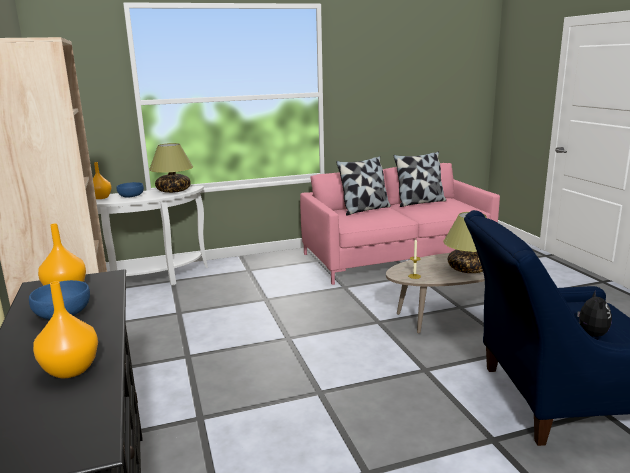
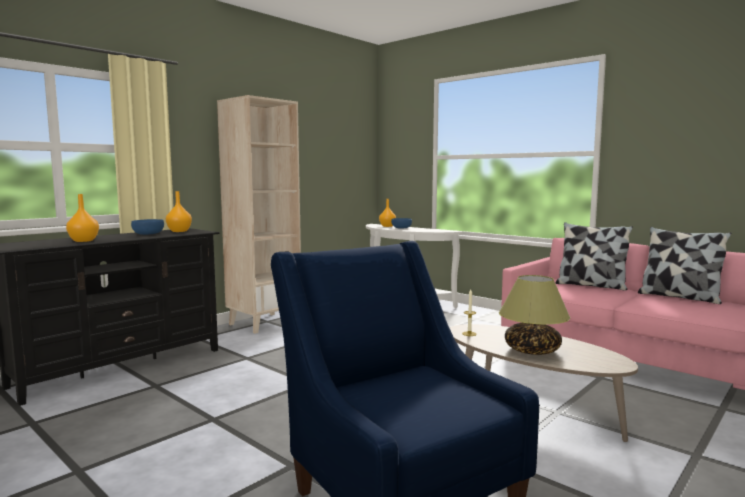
camera: 60 degrees right, 10 degrees down
(173, 191) = (432, 230): table lamp -> none
(590, 334) = (385, 401): plush toy -> none

